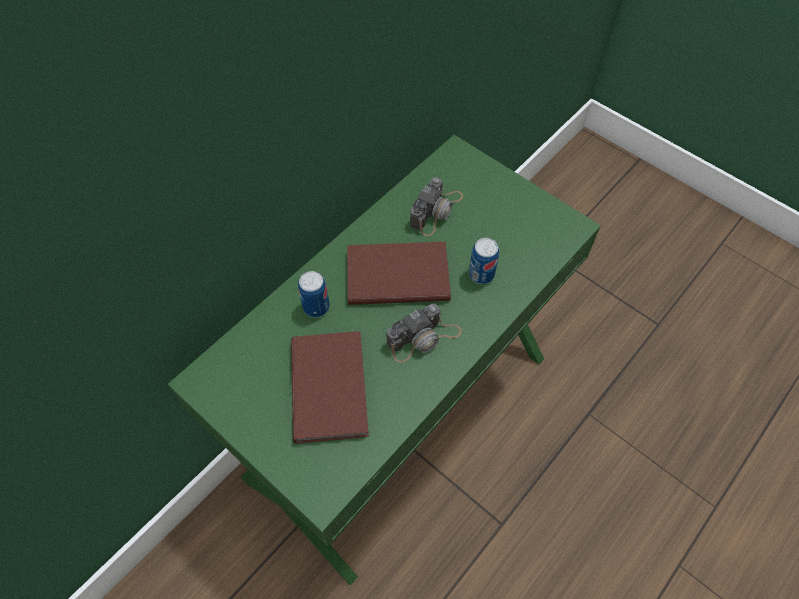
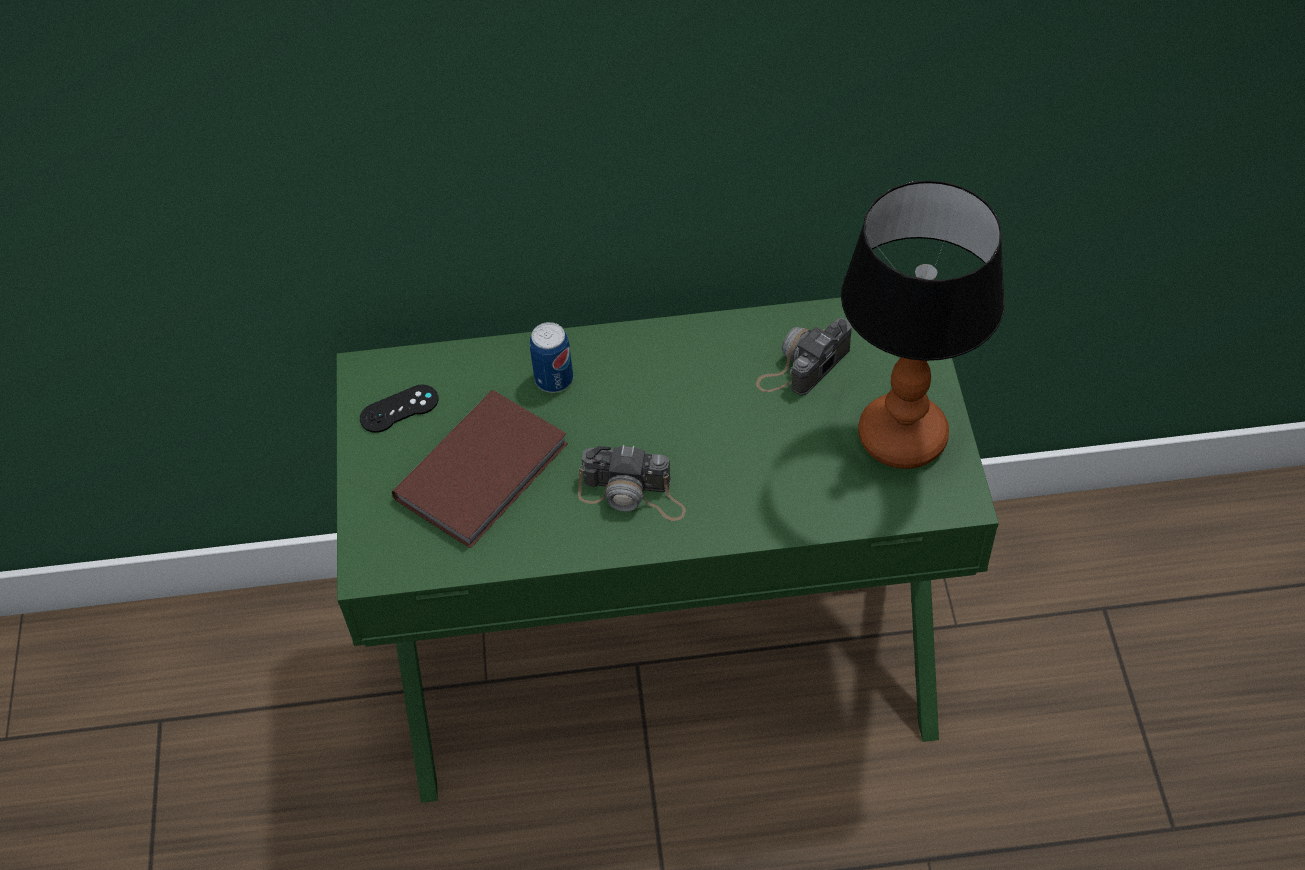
camera: 45 degrees right, 5 degrees down
(242, 388) = (399, 409): none -> black game controller
(396, 274) = (677, 404): brown book -> none
(436, 210) = (804, 365): camera -> camera turned 150 degrees clockwise
(481, 274) = (776, 473): can -> none
(519, 213) = (904, 437): none -> table lamp

